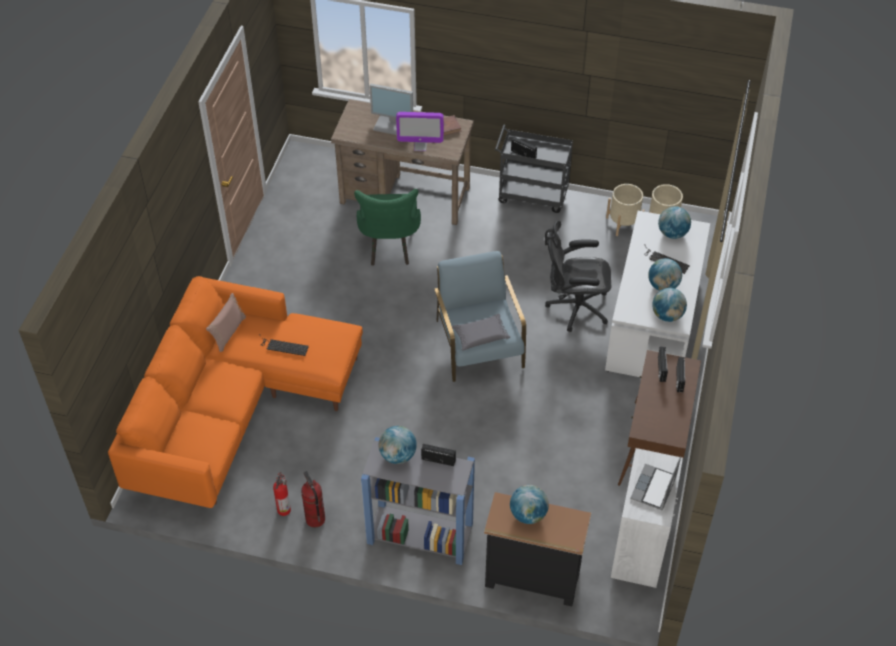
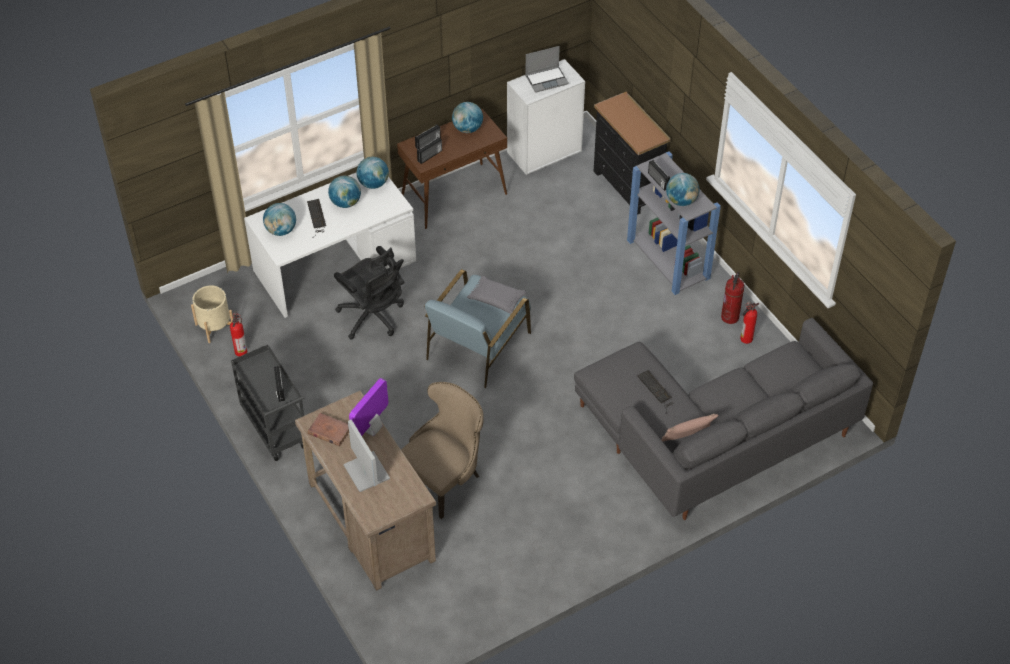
camera: 135 degrees left, 0 degrees up
(236, 408) = (713, 437): orange sofa -> grey sofa
(389, 247) = (444, 481): green chair -> beige chair
(420, 146) = (372, 429): monitor -> monitor turned 105 degrees counterclockwise
(528, 514) = (633, 128): globe -> globe (467, 128)
(623, 223) = (241, 351): beige planter -> fire extinguisher

